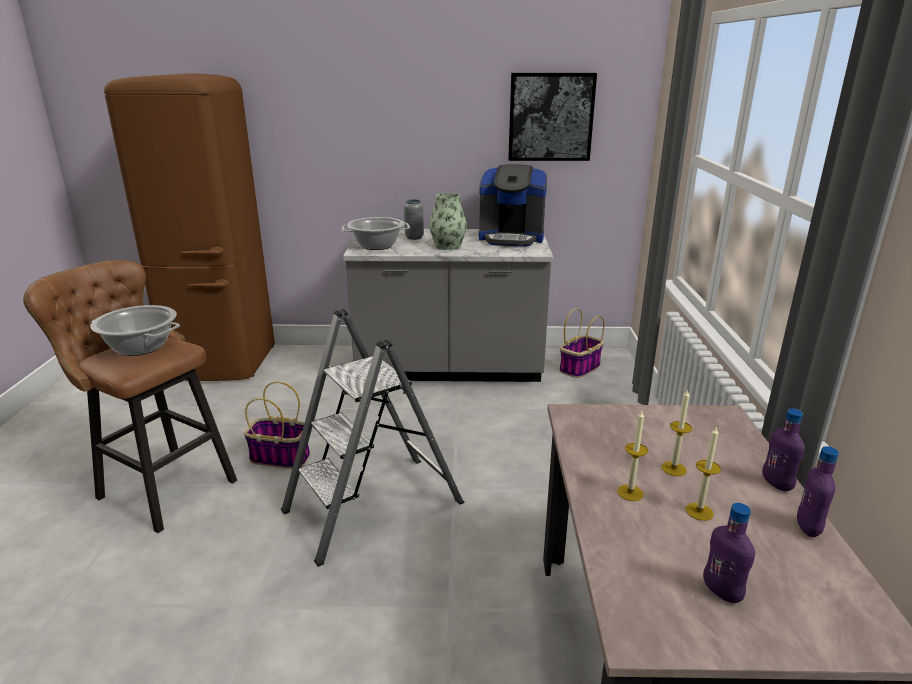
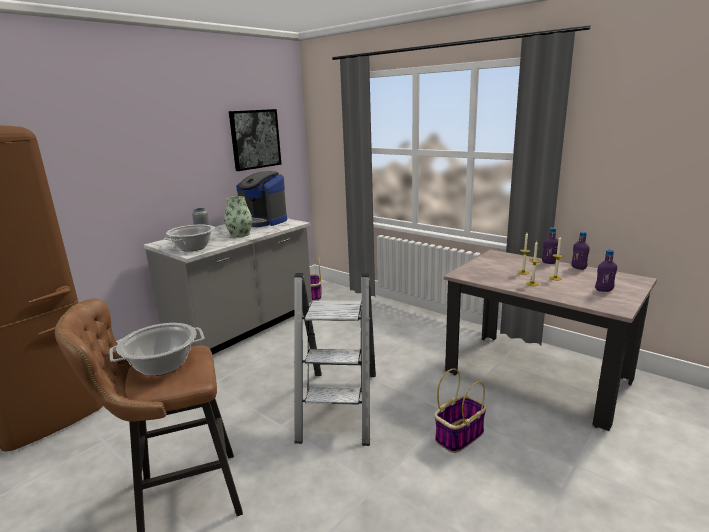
camera: 50 degrees left, 5 degrees down
(281, 457) = (236, 424): basket -> basket (459, 435)
(511, 238) = (263, 221): coffee machine -> coffee machine turned 75 degrees clockwise

